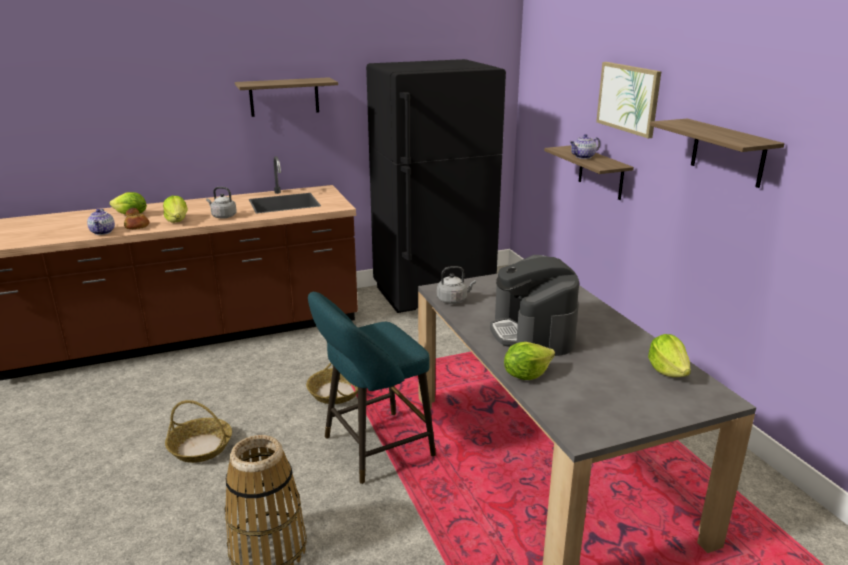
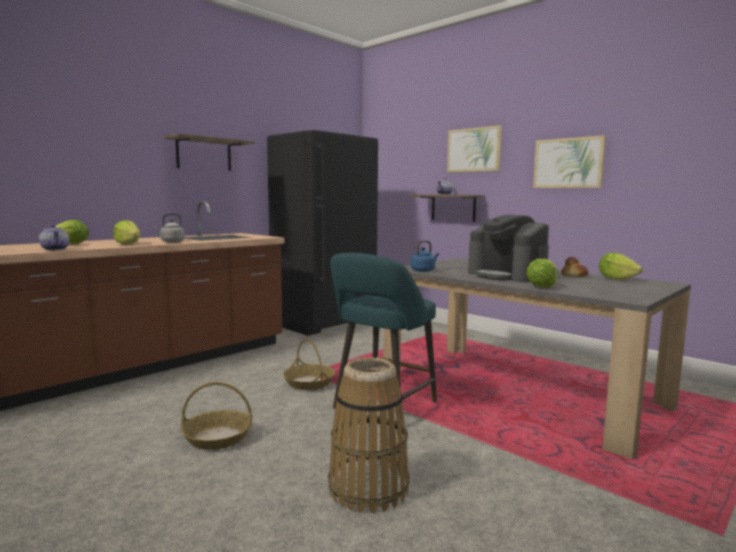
camera: 25 degrees left, 15 degrees down
(137, 227) = (90, 247): bread -> bread (574, 276)
(453, 300) = (423, 270): grey kettle -> blue kettle
(727, 153) = (568, 163): shelf -> picture

